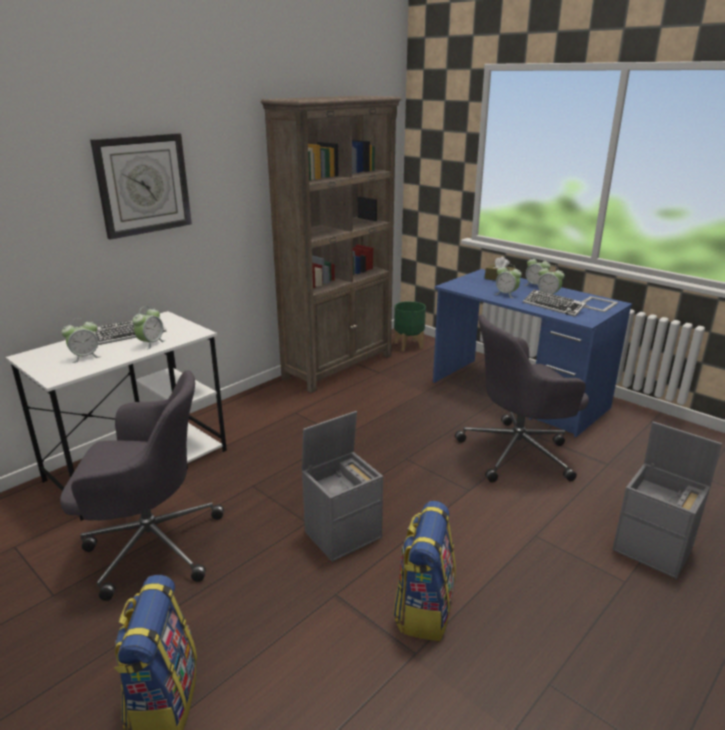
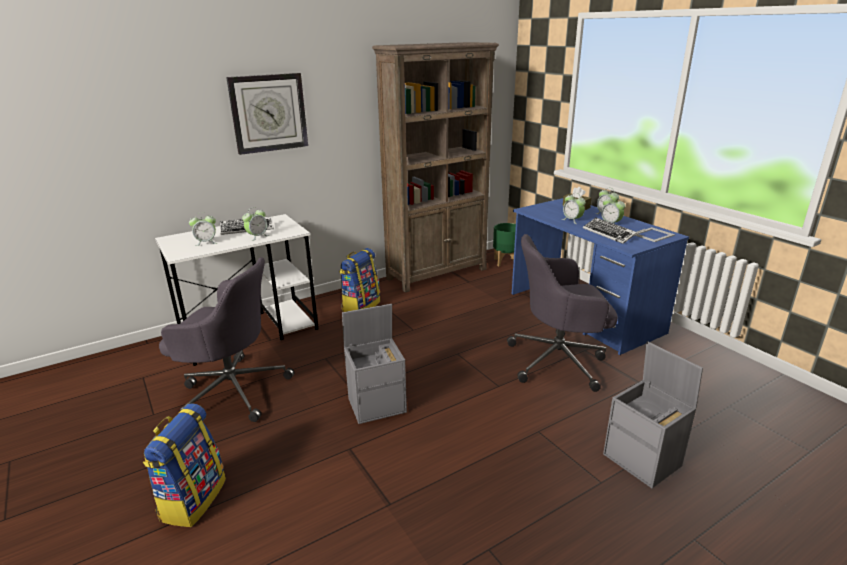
camera: 15 degrees right, 0 degrees up
(424, 609) = (413, 472): backpack -> backpack (360, 306)

